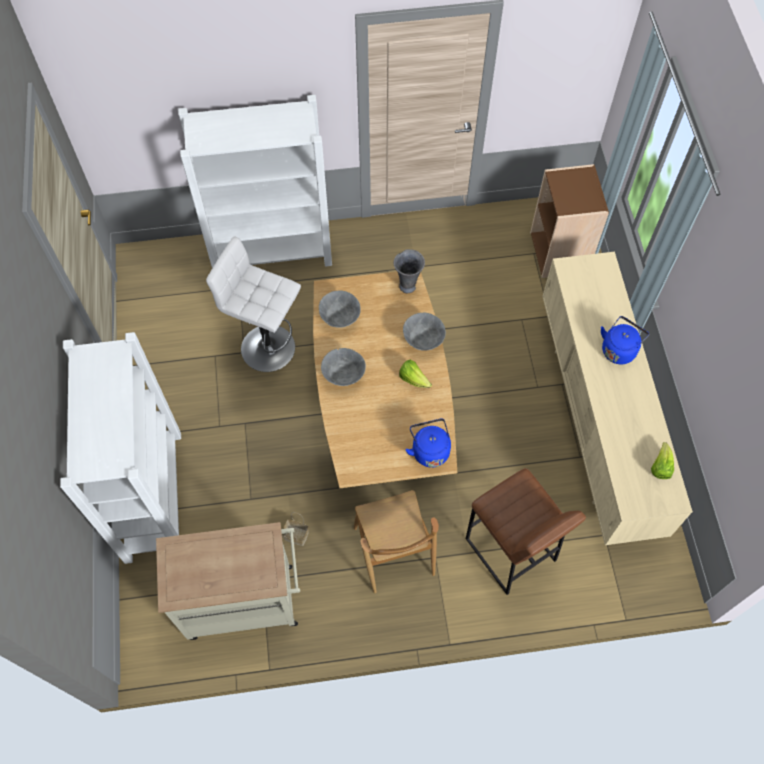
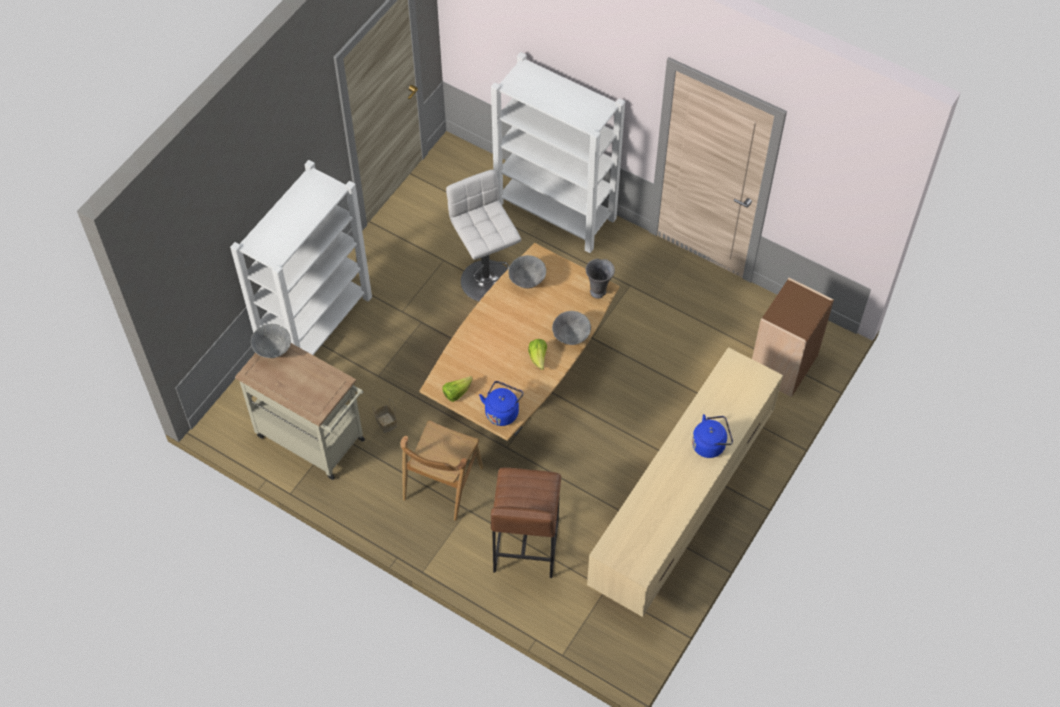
camera: 40 degrees right, 5 degrees down
(343, 376) = (492, 321): grey bowl -> grey bowl (273, 350)
(660, 467) = (655, 543): lettuce -> lettuce (457, 393)

